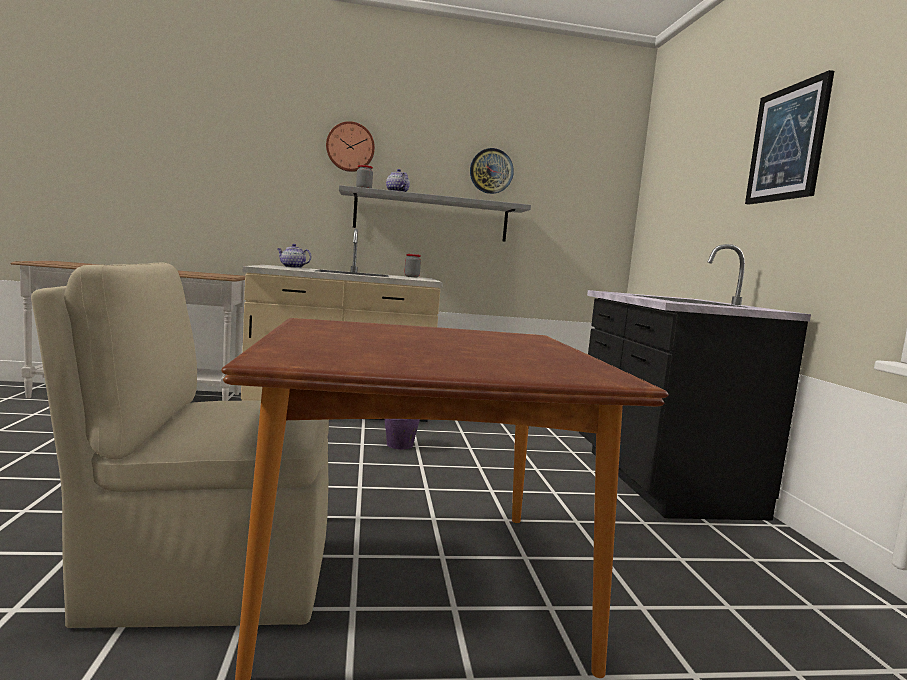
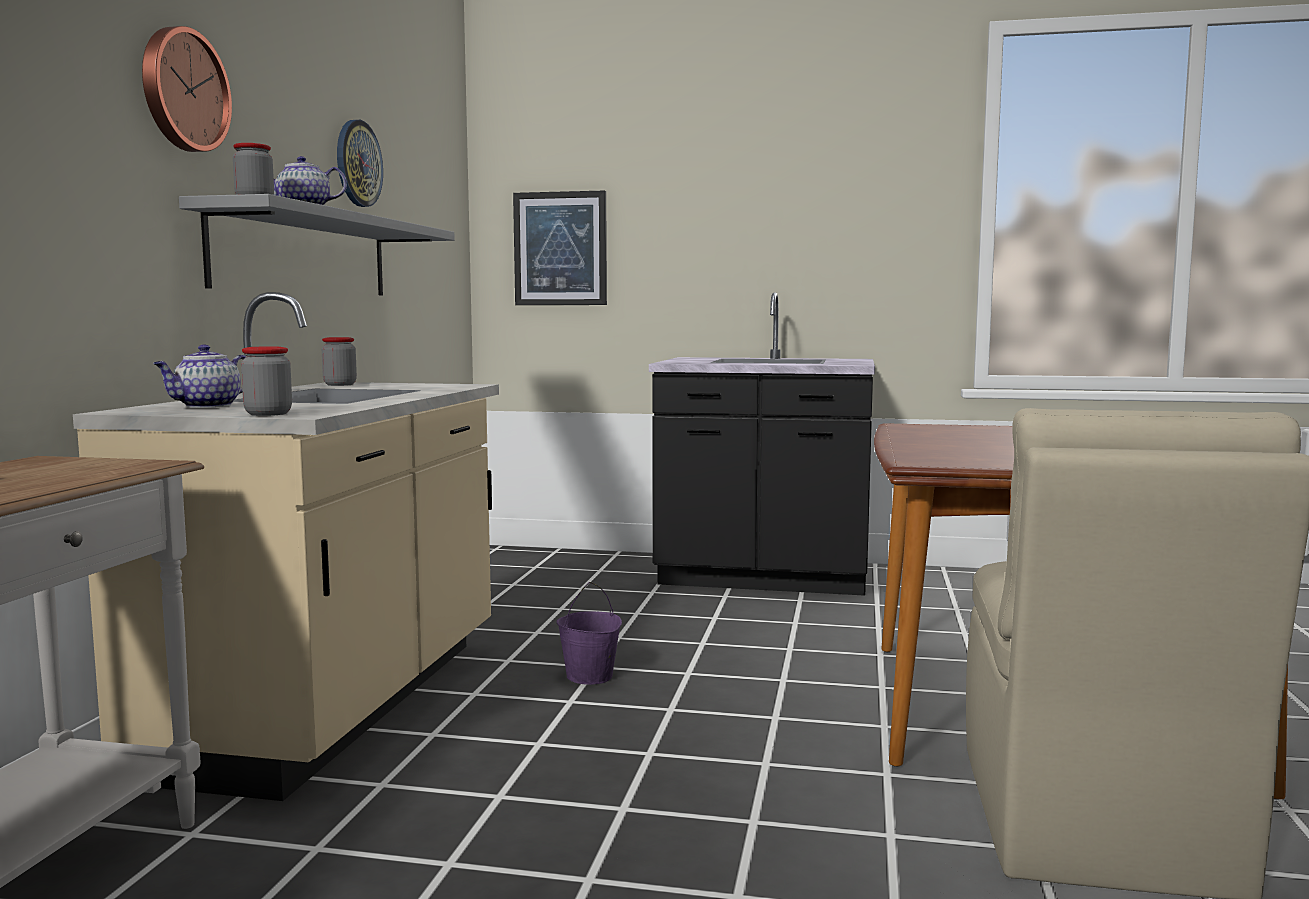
camera: 70 degrees left, 0 degrees up
(261, 266) = (268, 414): none -> jar
(788, 143) = (798, 183): picture -> picture (560, 249)

